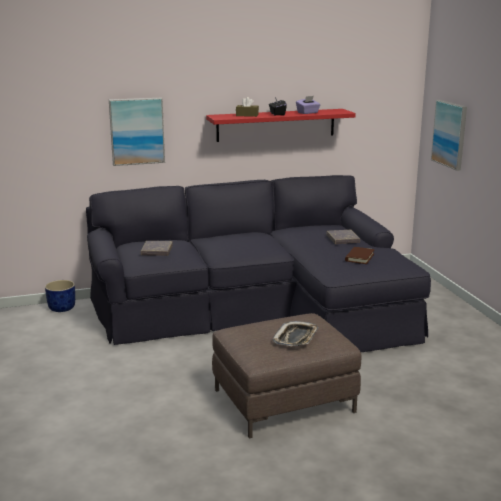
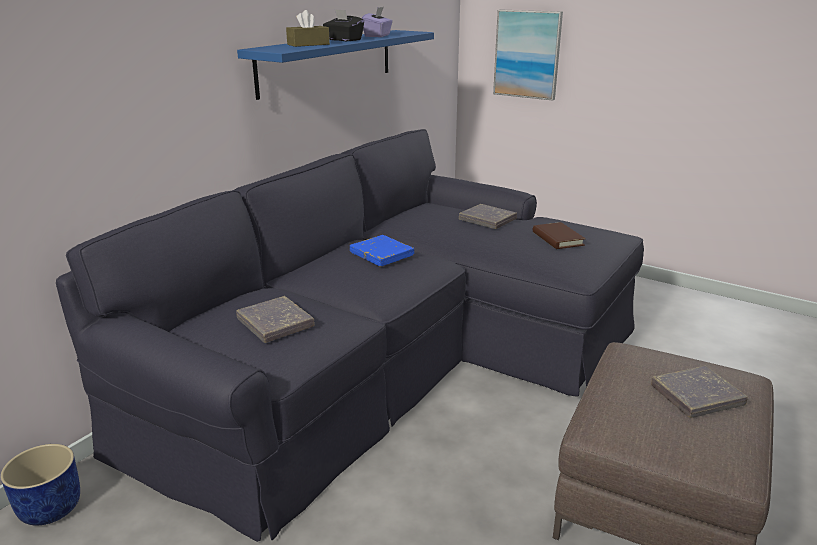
camera: 40 degrees left, 5 degrees up
(137, 131) = (126, 93): picture -> none
(254, 240) = (381, 254): none -> blue book
(276, 125) = (328, 61): red shelf -> blue shelf
(296, 338) = (697, 396): tray -> grey book

